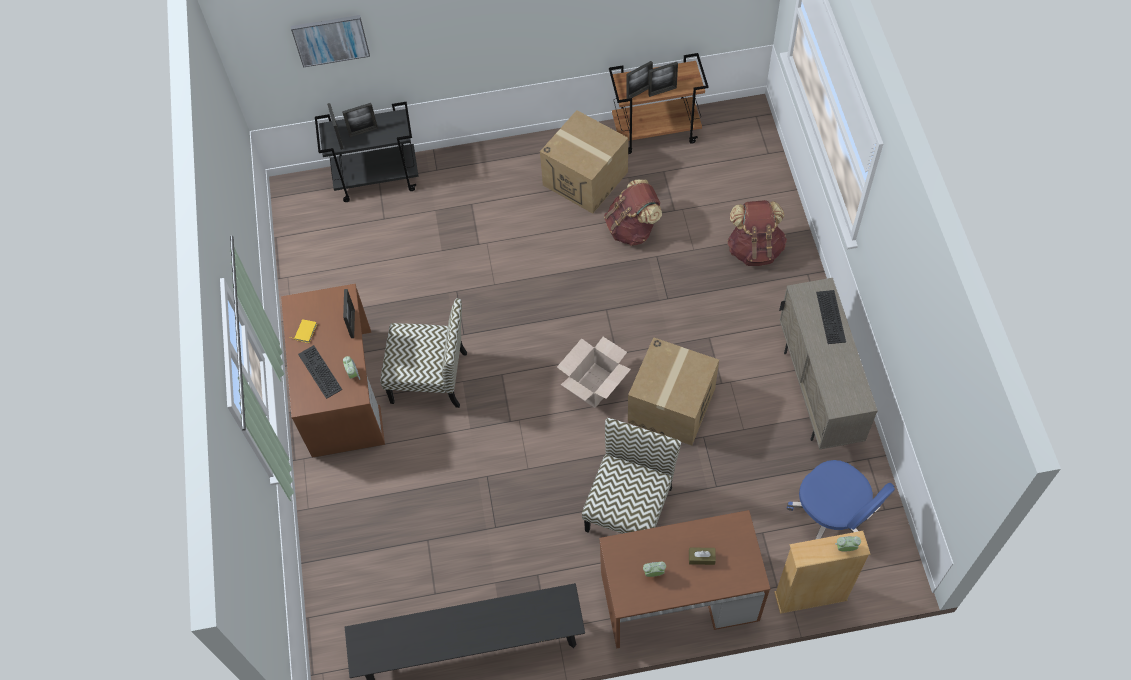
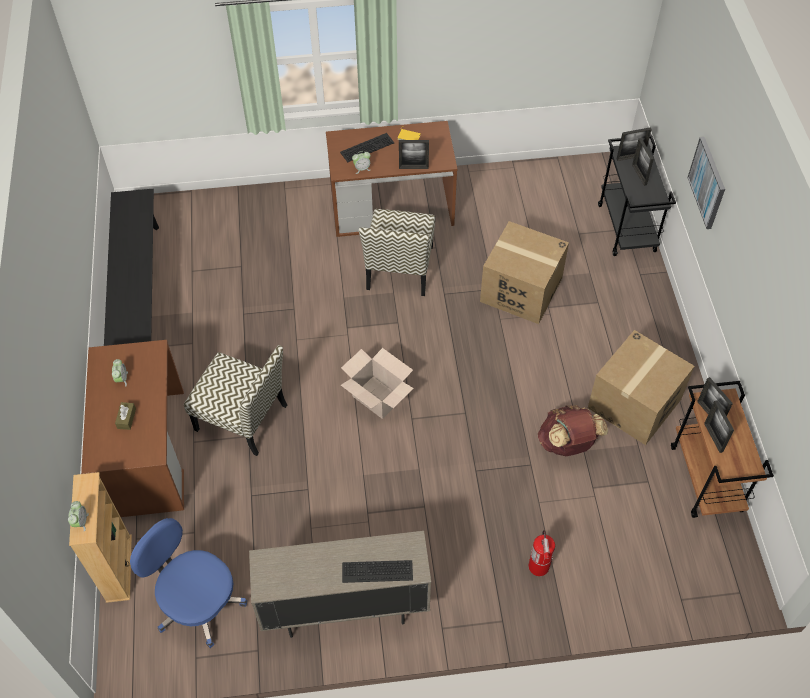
camera: 90 degrees right, 5 degrees down
(330, 39) = (686, 85): picture -> picture (707, 182)
(671, 405) = (346, 463): cardboard box -> cardboard box (521, 290)
(754, 249) = (539, 567): brown backpack -> fire extinguisher
(833, 516) = (198, 603): blue office chair -> blue office chair turned 75 degrees clockwise

